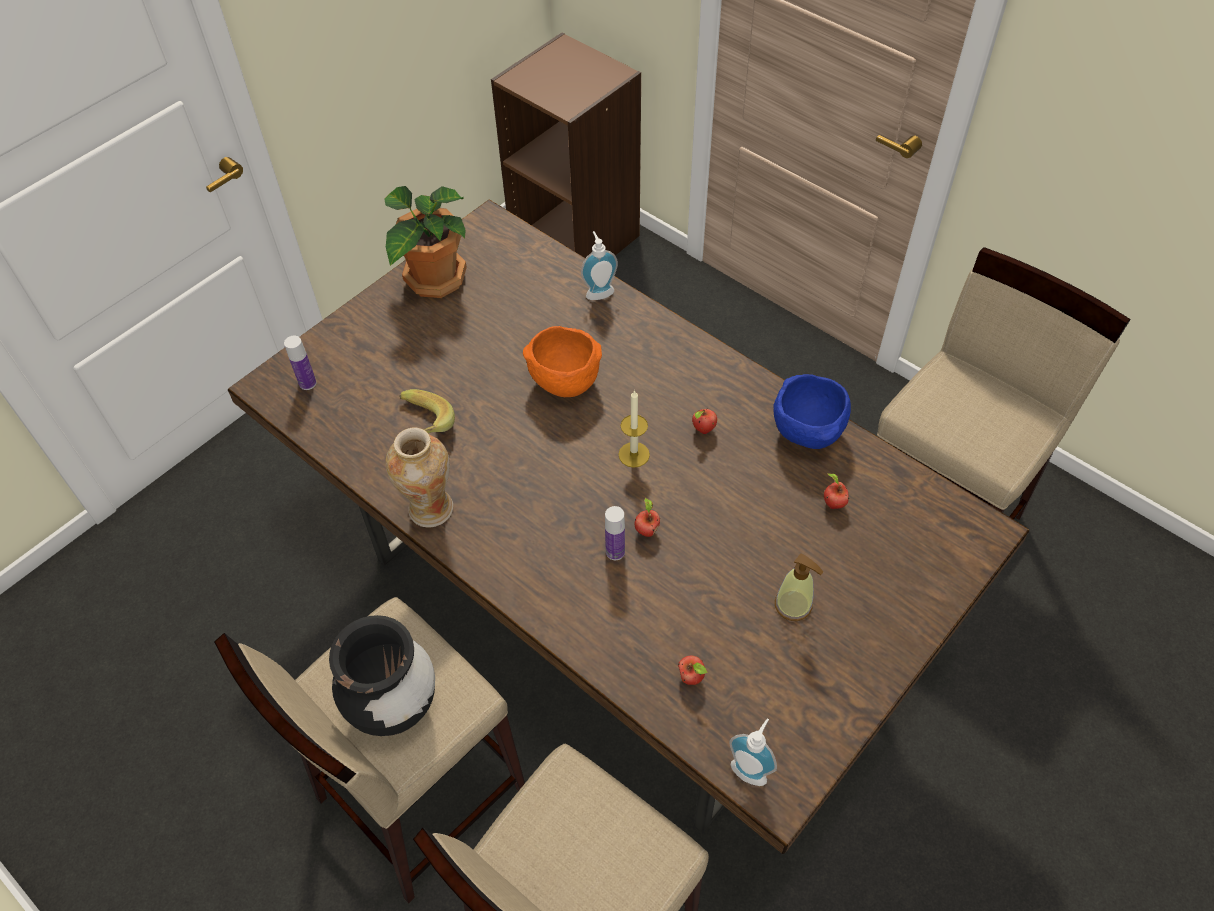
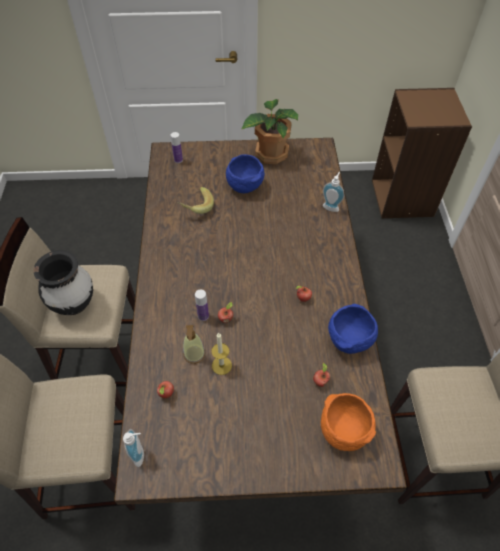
camera: 45 degrees right, 0 degrees up
(430, 509) = (160, 240): vase -> none
(452, 348) = (244, 186): none -> blue bowl
(563, 382) = (269, 232): orange bowl -> orange bowl (342, 430)
(634, 454) = (260, 284): candle -> candle (221, 365)
(793, 605) = (245, 407): soap dispenser -> soap dispenser (194, 354)

